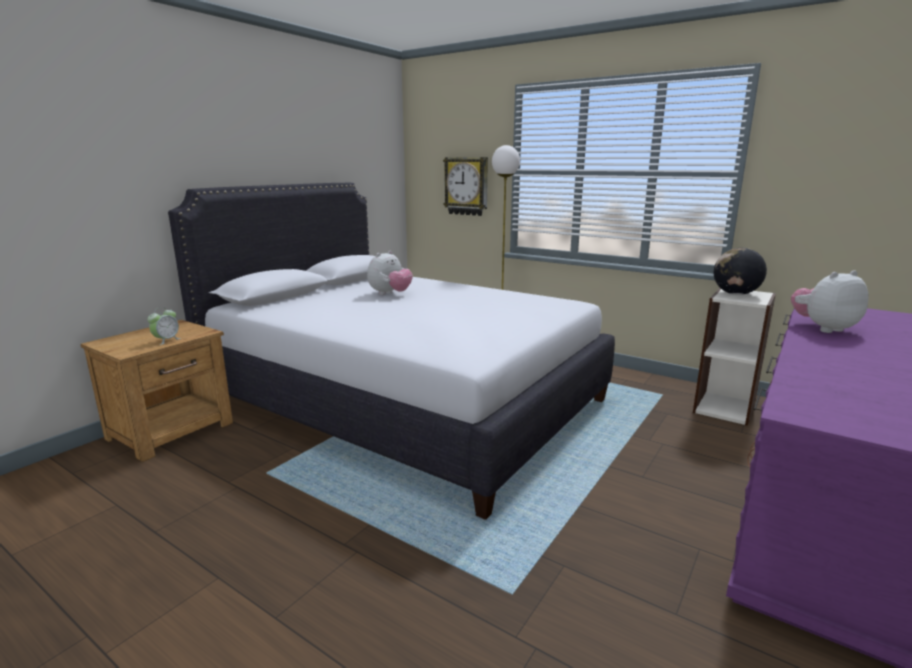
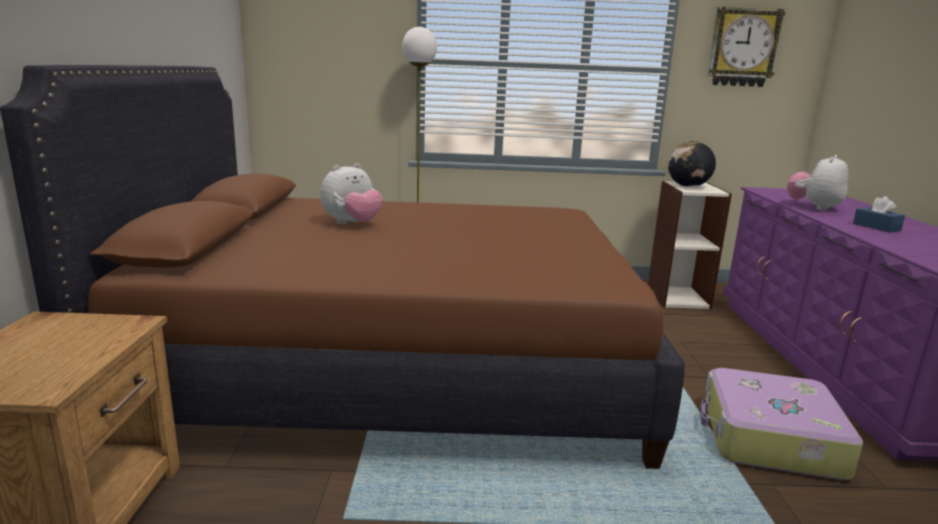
camera: 35 degrees left, 0 degrees up
(166, 340) = (86, 351): alarm clock -> none
(390, 294) = (352, 224): plush toy -> plush toy turned 45 degrees clockwise
(405, 401) = (394, 365): white bed -> brown bed
(466, 186) = (349, 77): wall clock -> wall clock (743, 48)
(619, 537) = (769, 439): none -> suitcase
(843, 356) = (876, 227): none -> blue tissue box

